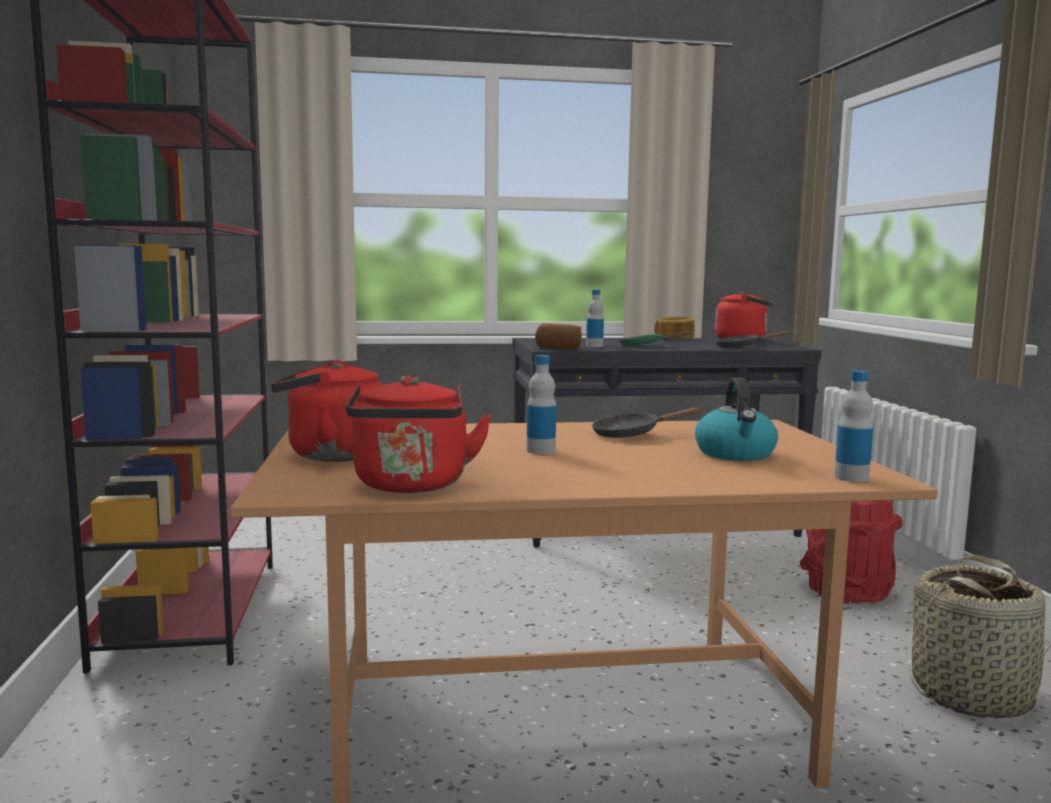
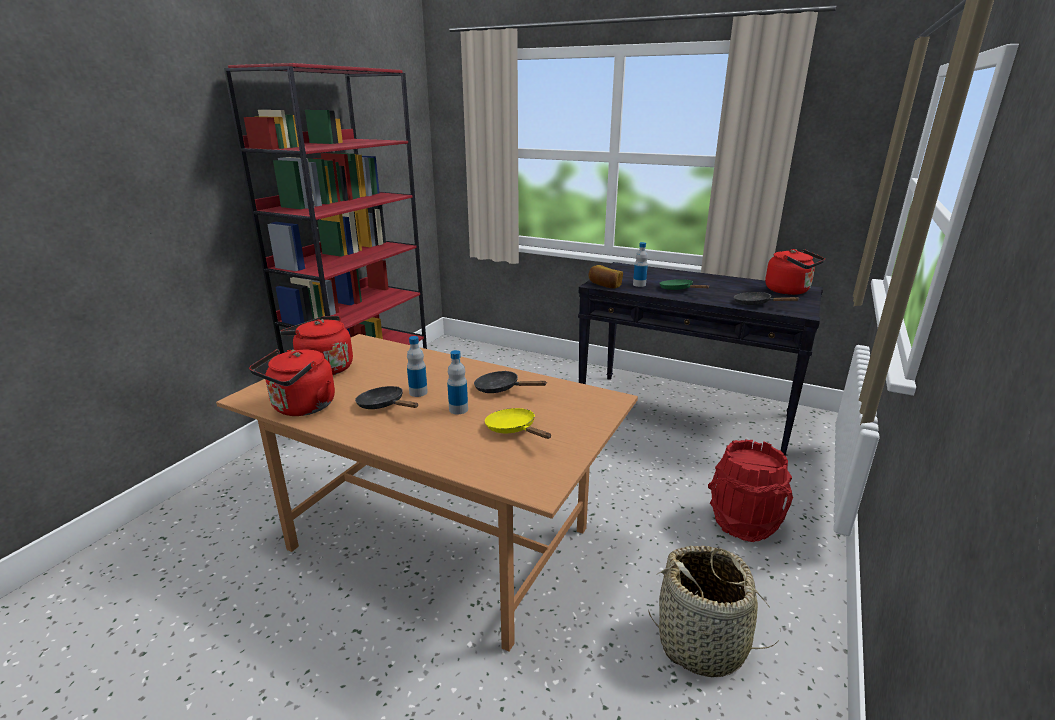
camera: 35 degrees right, 15 degrees up
(528, 465) = (384, 405): none -> black frying pan
(674, 339) = (733, 280): bread -> none
(736, 454) = (514, 429): kettle -> yellow frying pan
(851, 477) = (524, 480): bottle -> bottle (458, 409)

